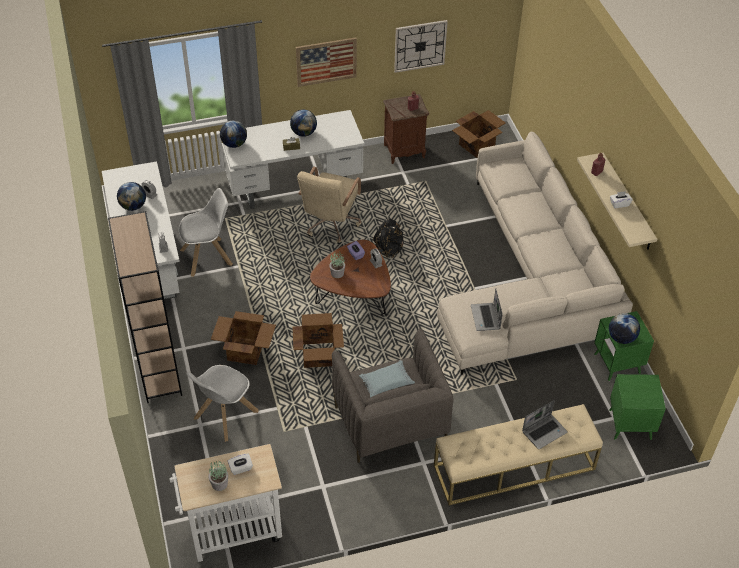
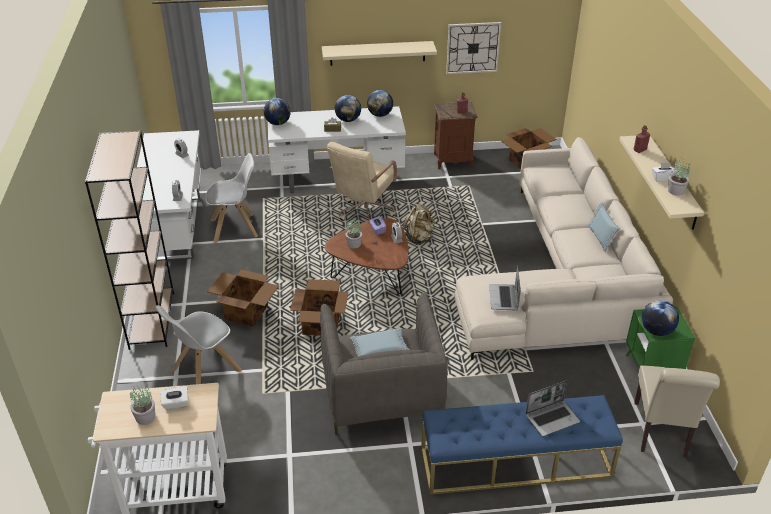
camera: 10 degrees right, 10 degrees down
(133, 206) = (162, 162): globe -> globe (380, 115)
(326, 61) = (377, 53): picture -> beige shelf
(389, 249) = (419, 238): black backpack -> beige backpack
(514, 467) = (515, 462): beige bench -> blue bench
(562, 242) = (600, 238): none -> blue pillow
(630, 424) = (661, 433): green side table -> beige chair
(631, 217) = (675, 191): none -> potted plant

